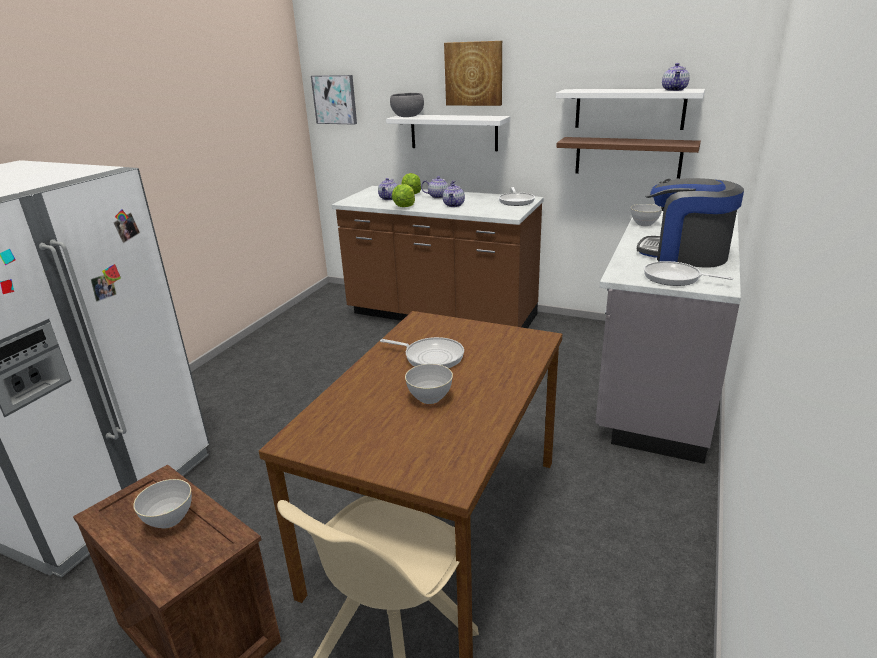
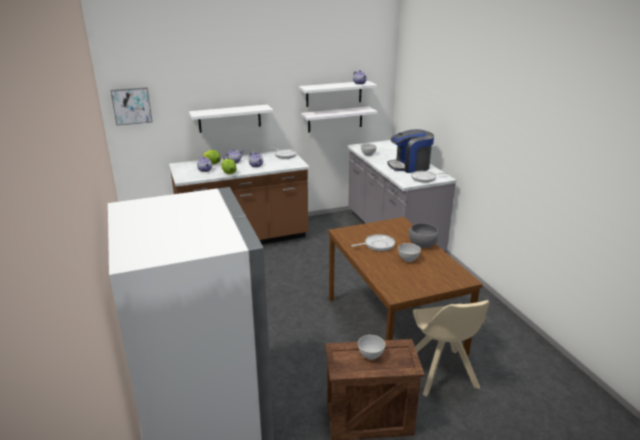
camera: 45 degrees left, 0 degrees up
(408, 116) = (201, 112): grey bowl -> grey bowl (422, 244)
(474, 74) = (242, 81): picture -> none
(628, 157) = (335, 119): brown shelf -> white shelf

